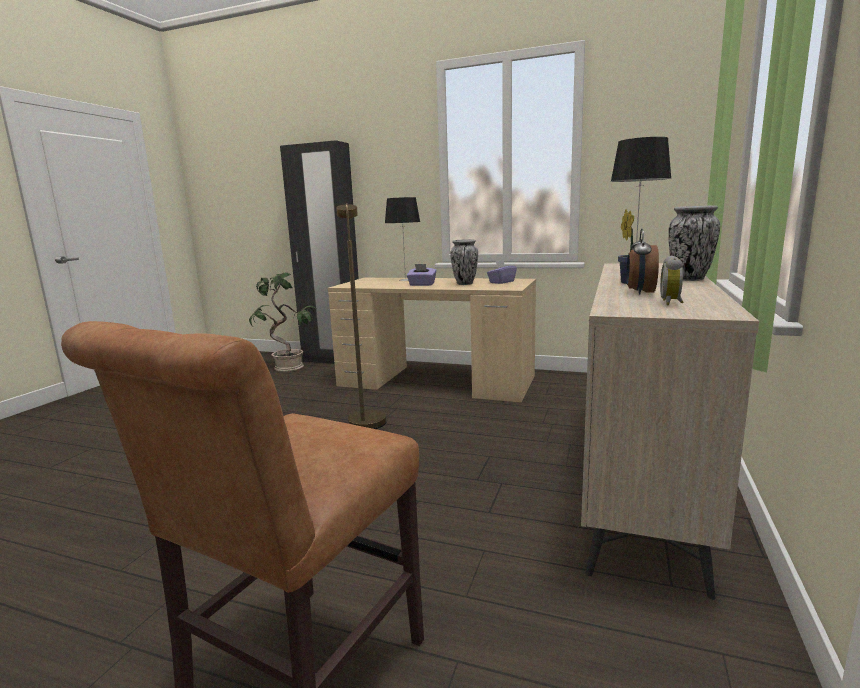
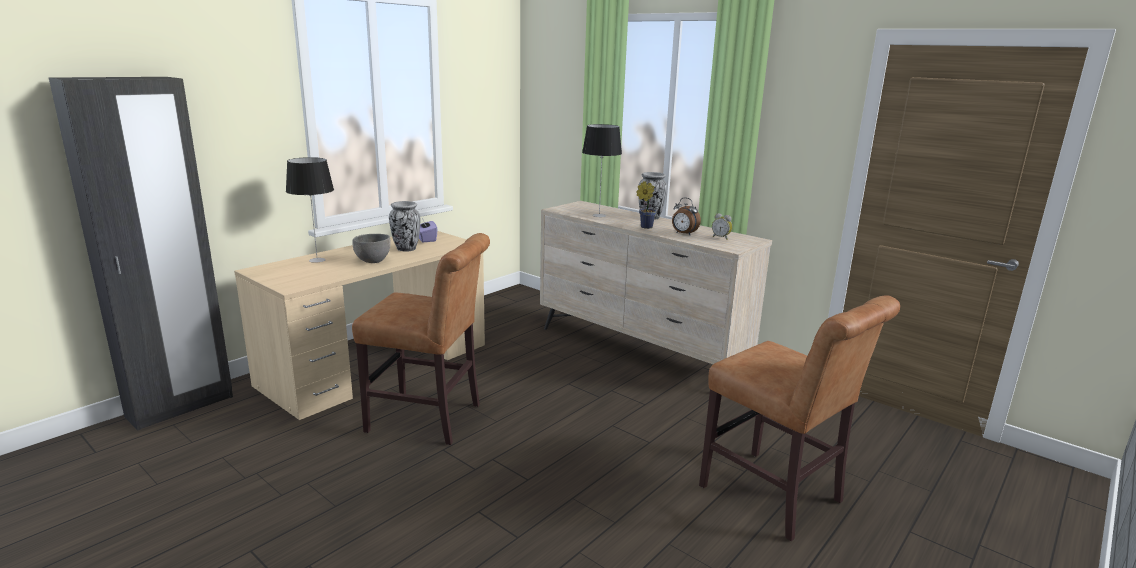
camera: 70 degrees left, 5 degrees up
(287, 368) = (147, 446): potted plant -> none
(365, 418) = (430, 419): brown floor lamp -> brown chair
(422, 285) = (373, 261): purple tissue box -> grey bowl

